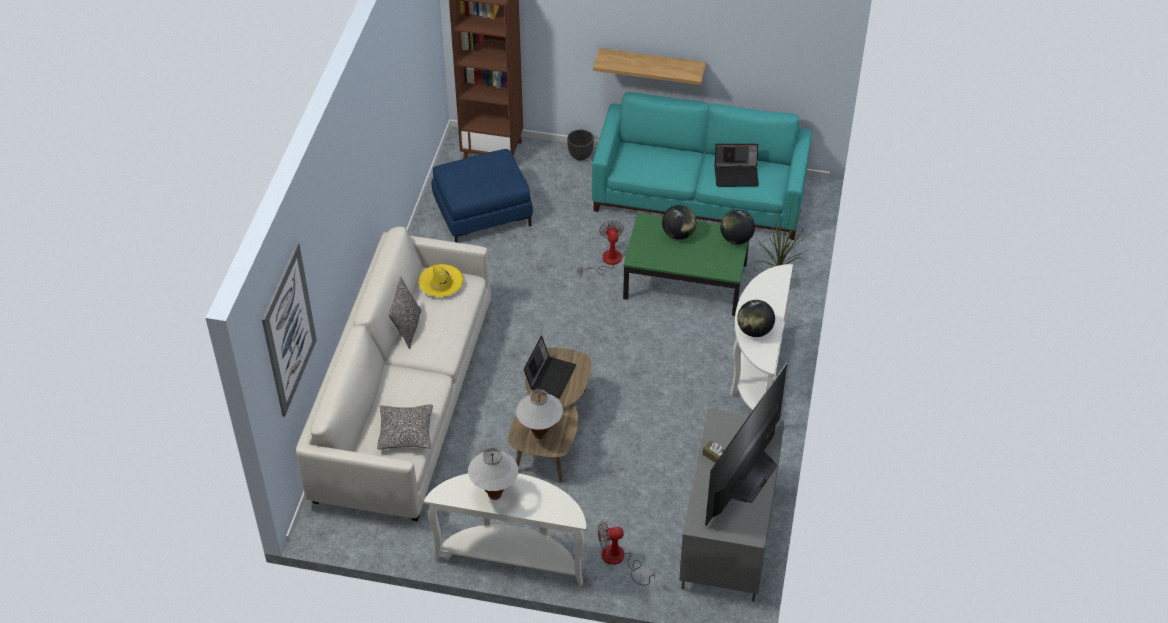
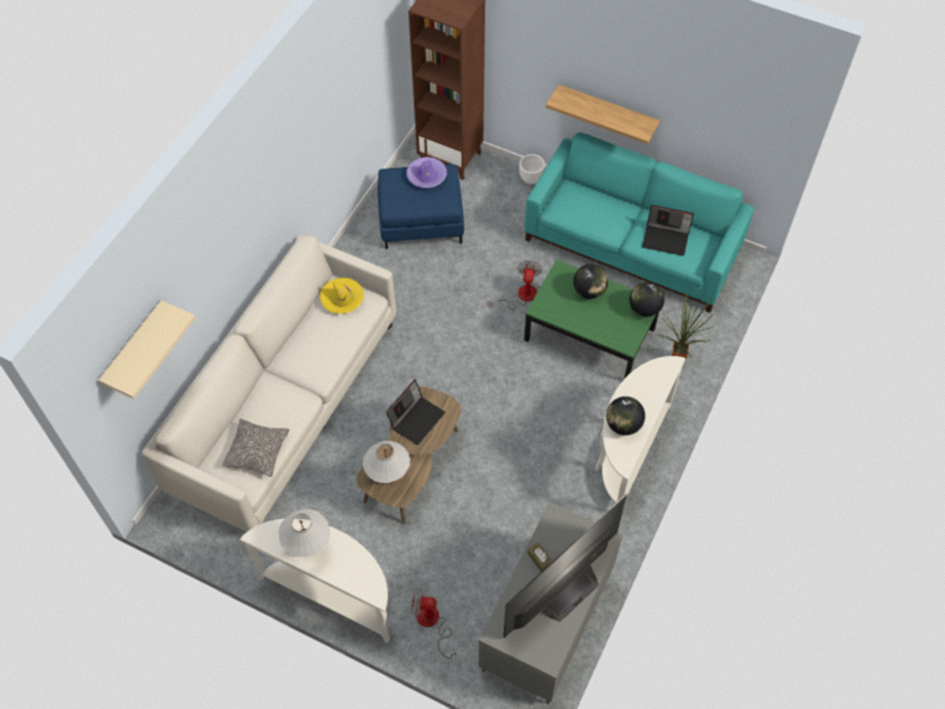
camera: 15 degrees right, 10 degrees up
(289, 330) = (134, 348): picture -> beige shelf
(407, 328) = (296, 339): pillow -> none
(484, 163) = (426, 176): none -> purple hat
(580, 156) = (531, 179): black planter -> white planter

